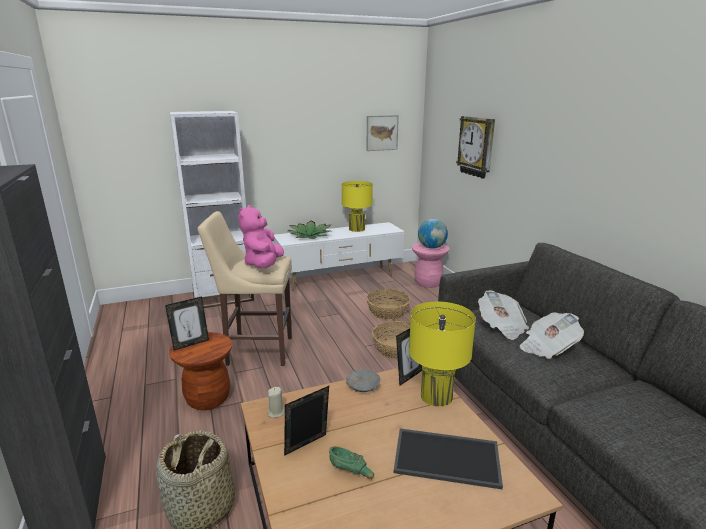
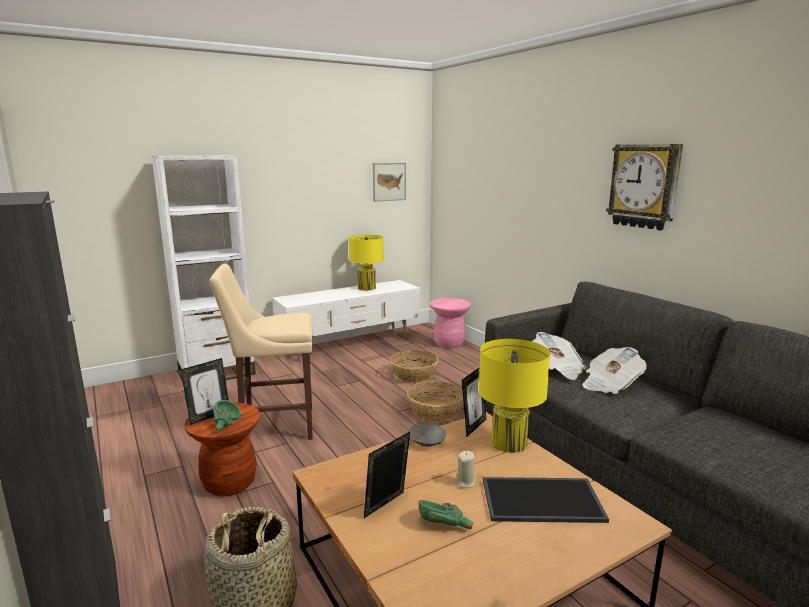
camera: 10 degrees left, 5 degrees down
(202, 352) = (226, 424): none -> green bowl
(263, 265) = (284, 322): pink plush toy -> none
(276, 412) = (338, 476): beige candle -> beige candle (465, 482)
(310, 236) = (316, 296): potted plant -> none
(432, 247) = (451, 303): globe -> none
(477, 146) = (497, 191): wall clock -> wall clock (644, 186)

